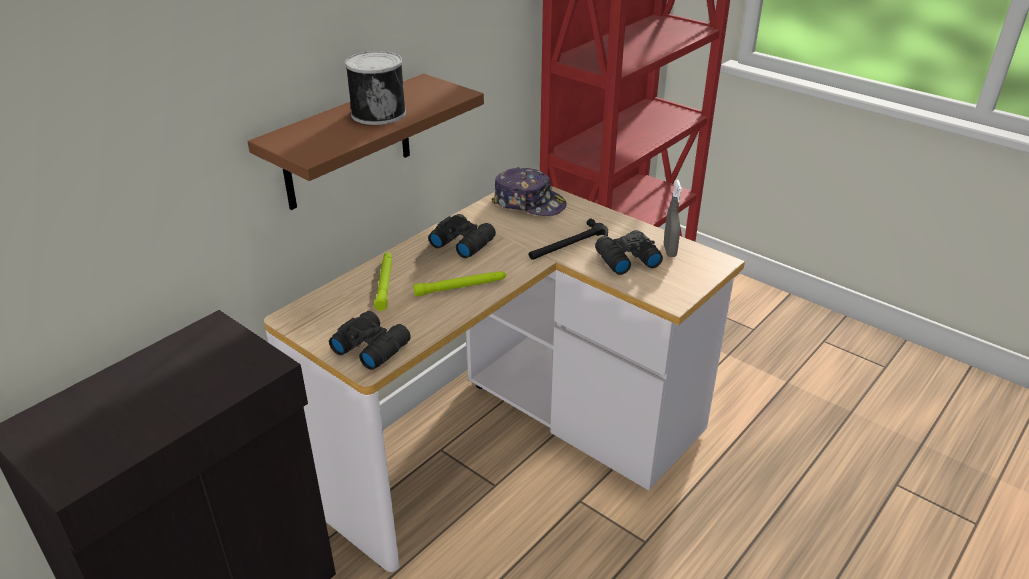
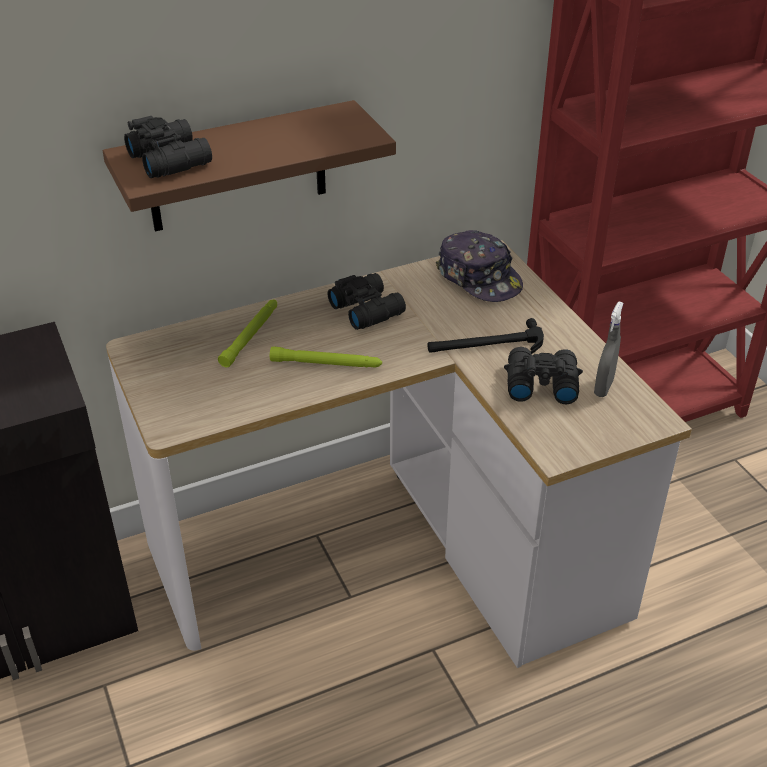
camera: 25 degrees right, 5 degrees up
(371, 347) = (186, 406): black binoculars -> black binoculars (171, 159)
(378, 113) = (258, 144): can -> none

